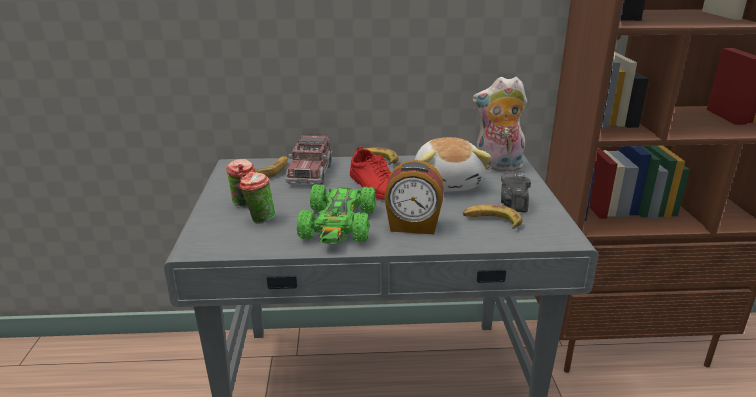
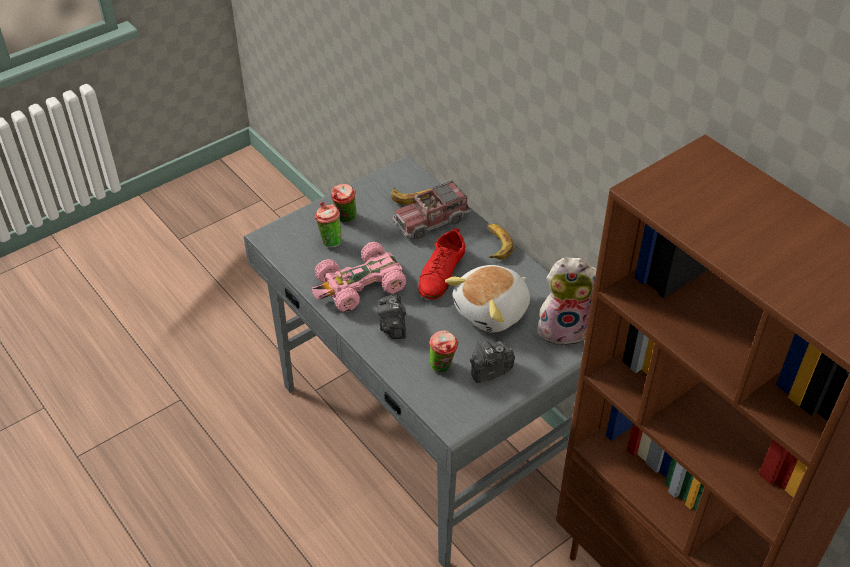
camera: 55 degrees right, 20 degrees up
(339, 225) = (359, 285): green toy car -> pink toy car
(413, 226) = (393, 326): alarm clock -> camera
(491, 221) = (443, 368): banana -> cup
(497, 167) = (564, 329): plush toy -> plush toy turned 120 degrees clockwise

